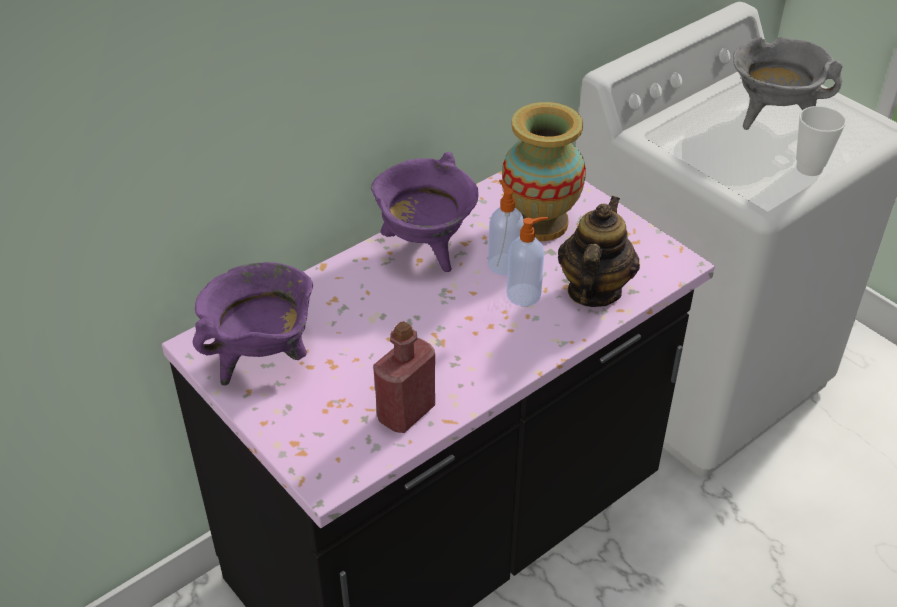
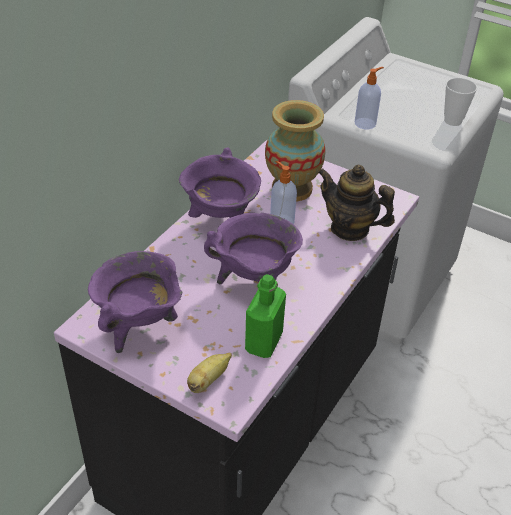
camera: 20 degrees left, 0 degrees up
(314, 443) = (208, 380): none -> banana
(406, 413) = (264, 342): red bottle -> green bottle
(431, 334) = (254, 281): none -> purple cooking pot
(525, 295) = (306, 240): soap dispenser -> soap dispenser (366, 123)
(593, 290) = (350, 228): teapot -> teapot turned 60 degrees counterclockwise
(772, 117) = (414, 91): grey cooking pot -> none

